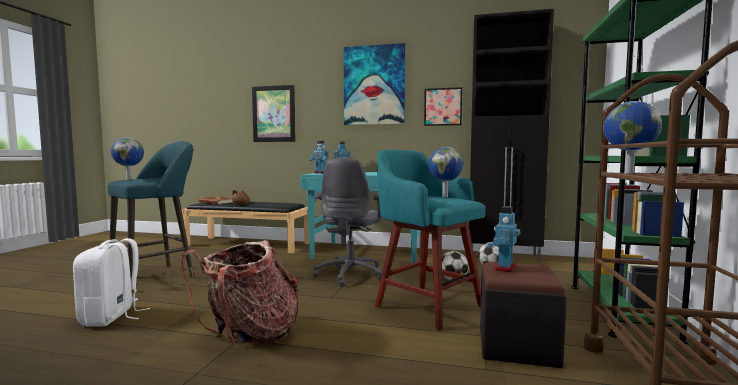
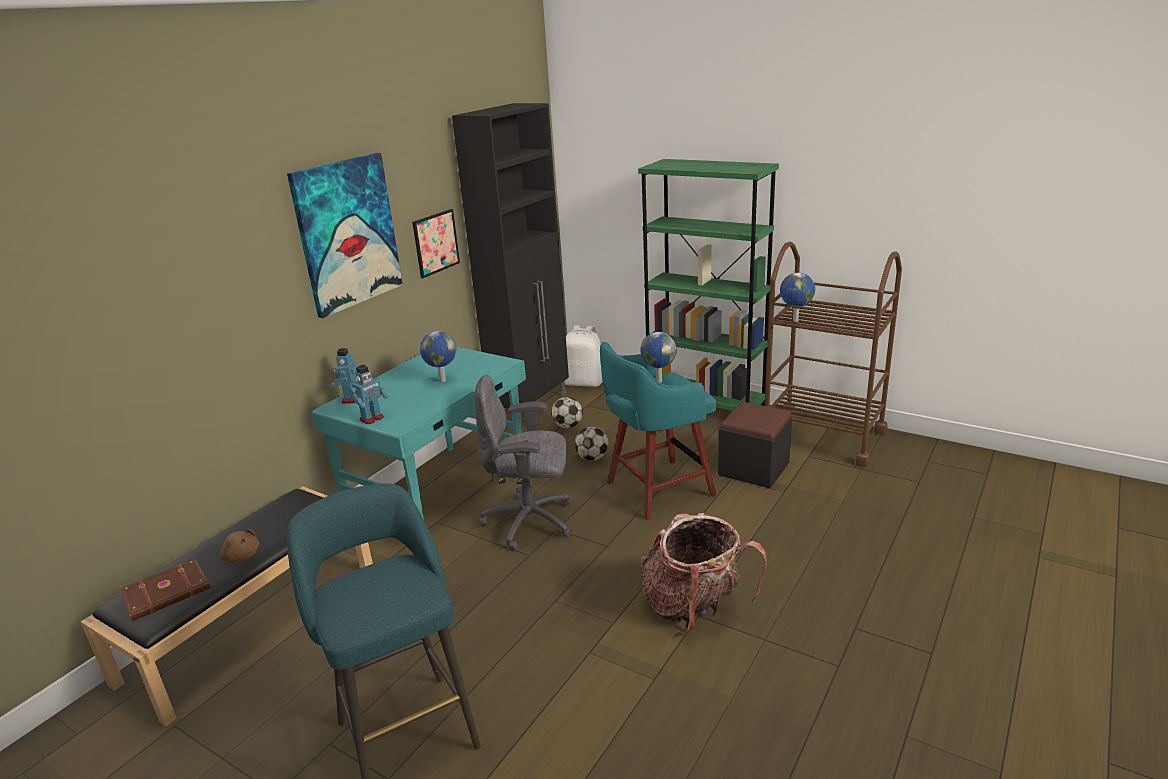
camera: 70 degrees left, 20 degrees up
(111, 317) = (593, 741): white backpack -> white backpack (584, 382)
(129, 179) = (379, 608): globe -> globe (442, 380)
(273, 114) = (177, 346): picture -> none
(351, 275) = (531, 522): grey office chair -> grey office chair turned 150 degrees clockwise
(503, 268) = (750, 419): toy robot -> none

